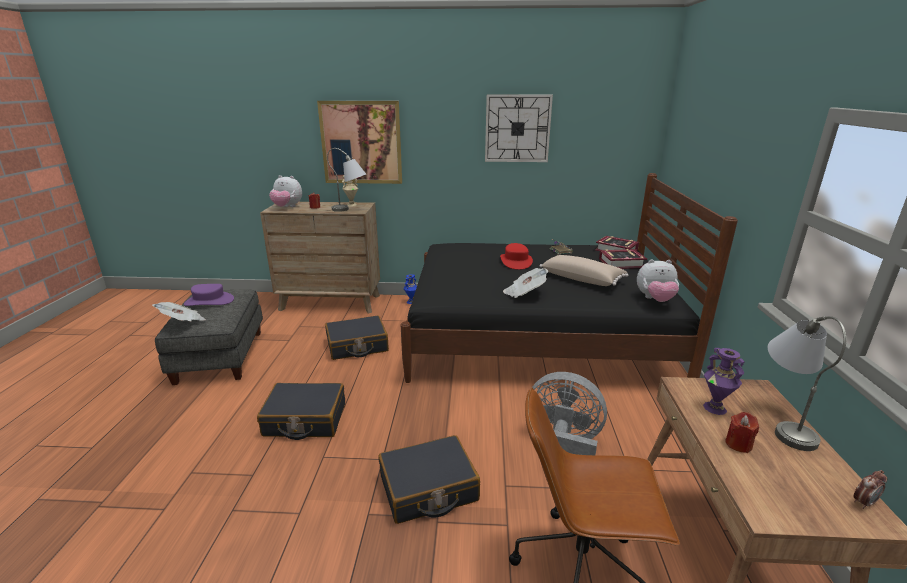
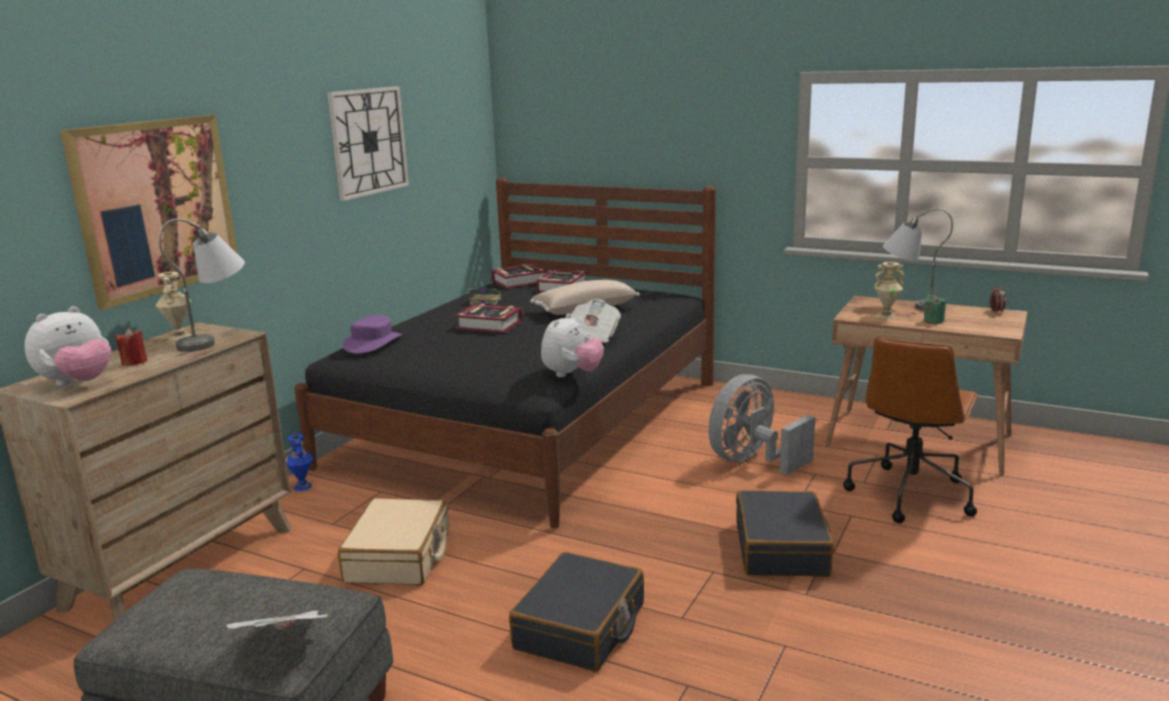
camera: 65 degrees left, 5 degrees down
(209, 301) = (207, 610): purple hat -> purple hat (372, 343)
(357, 346) = (399, 556): black suitcase -> beige suitcase
(516, 261) = (490, 325): red hat -> book
(655, 299) = (666, 297): plush toy -> plush toy (572, 374)
(715, 408) = (886, 316): purple vase -> beige vase
(738, 444) = (933, 321): red candle -> green candle

